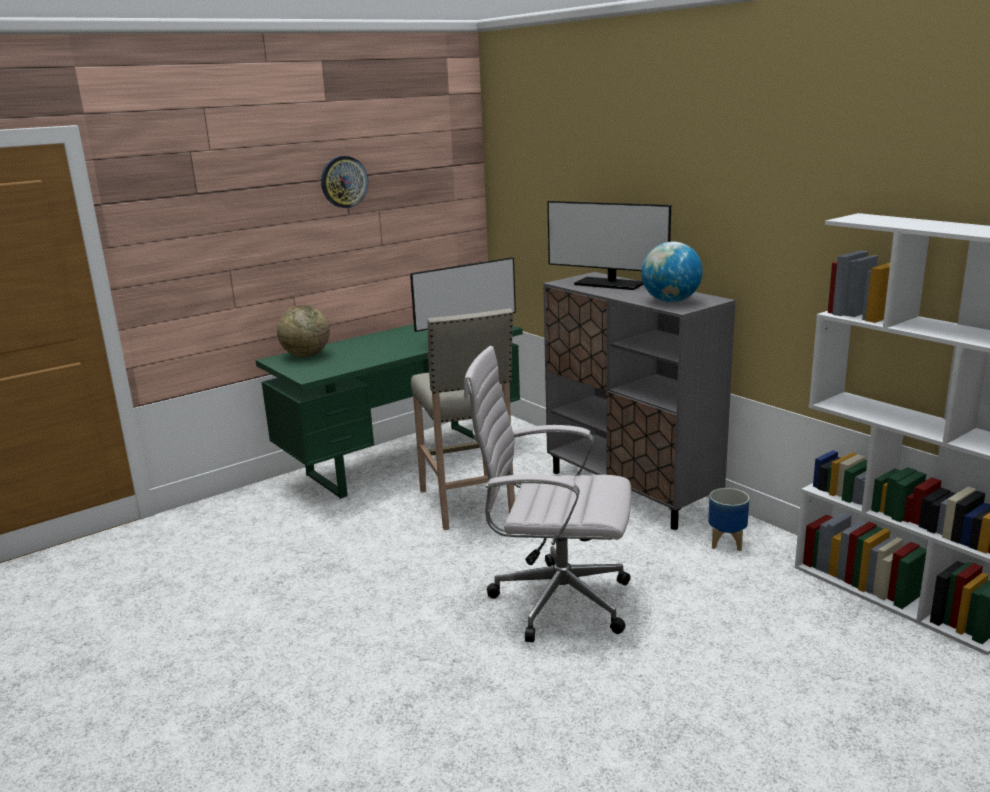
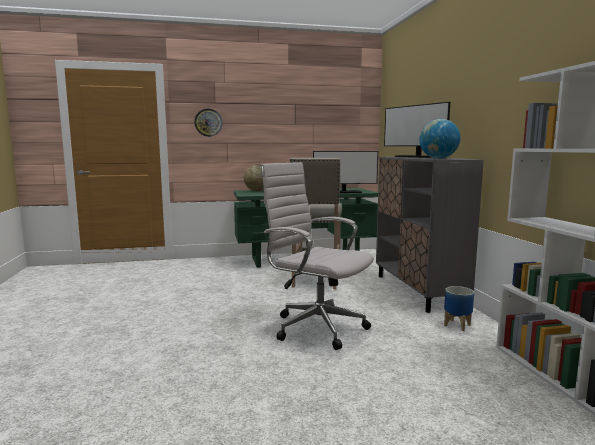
camera: 25 degrees right, 10 degrees down
(344, 182) = (293, 106): wall clock -> wall clock (208, 122)

